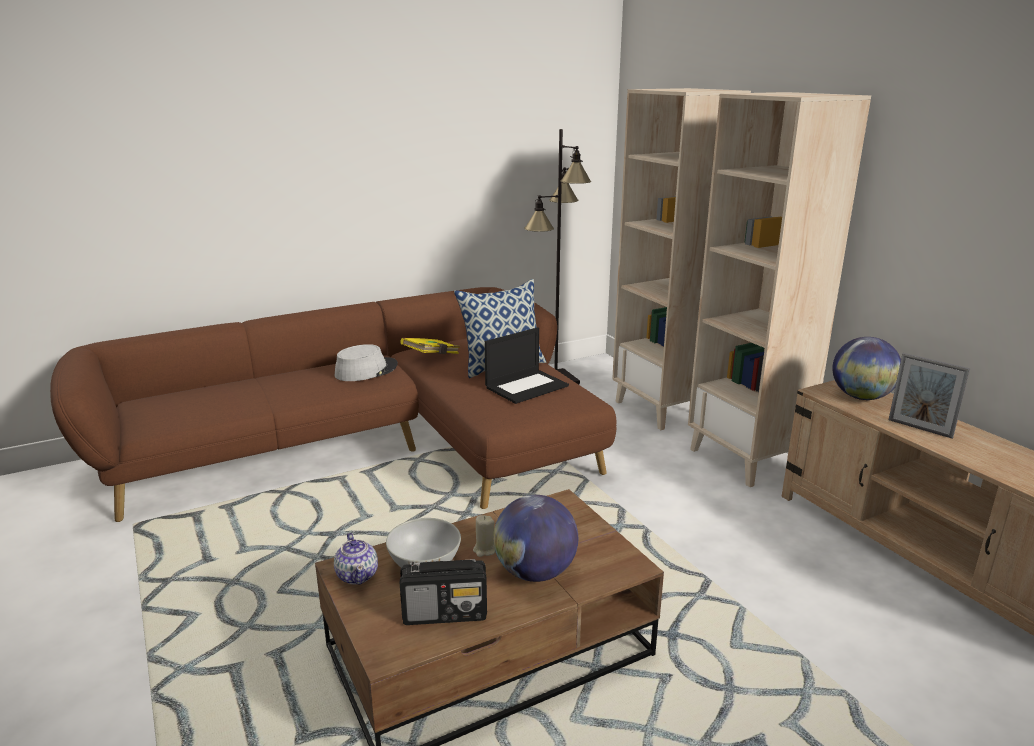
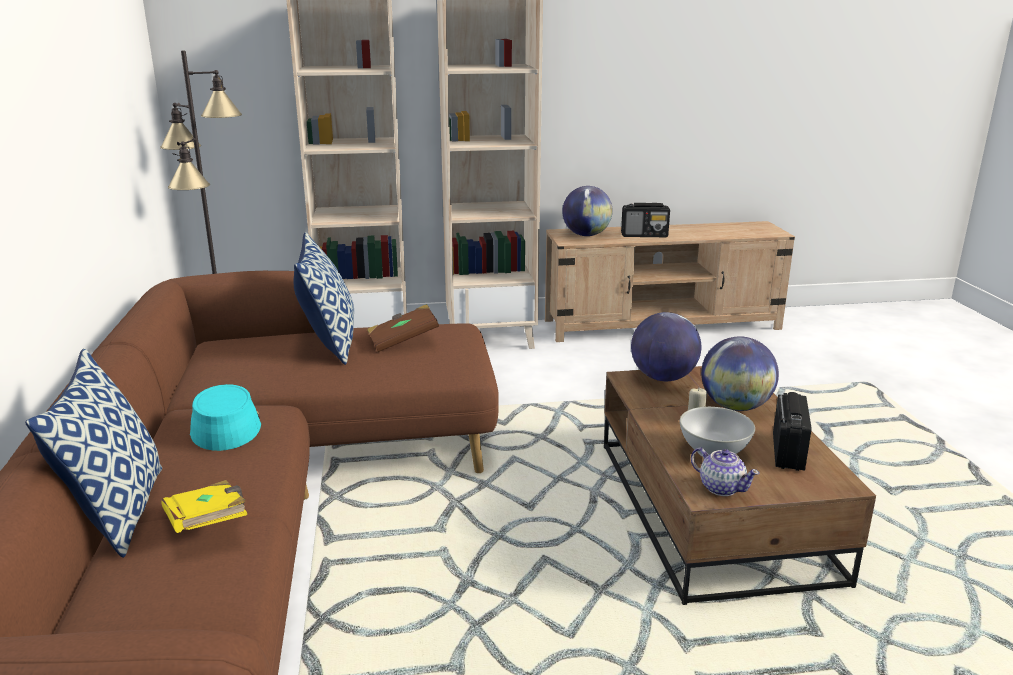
camera: 70 degrees left, 0 degrees up
(267, 374) = (117, 511): none -> pillow
(357, 575) = (721, 487): teapot -> teapot turned 45 degrees clockwise
(366, 370) = (225, 426): grey hat -> turquoise hat
(431, 356) = (241, 377): yellow book -> yellow book (208, 524)
(527, 386) = (403, 341): laptop -> brown book
(577, 521) = (663, 378): none -> globe
(920, 428) = (644, 235): picture frame -> radio

